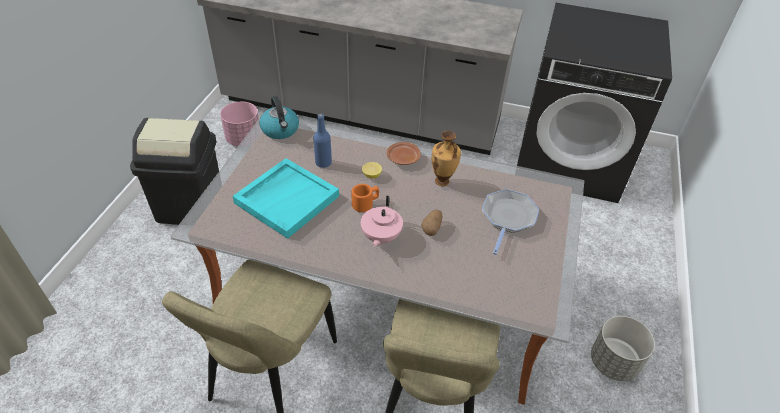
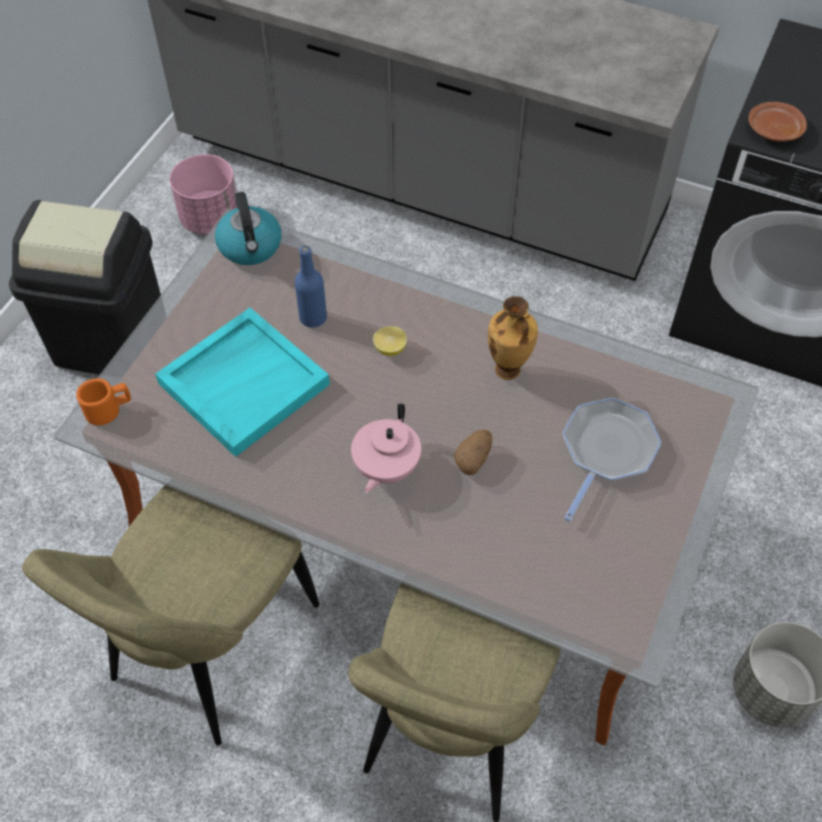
camera: 10 degrees right, 10 degrees up
(365, 203) = (371, 402): orange mug -> orange mug (109, 409)
(403, 158) = (449, 319): brown plate -> brown plate (774, 130)

